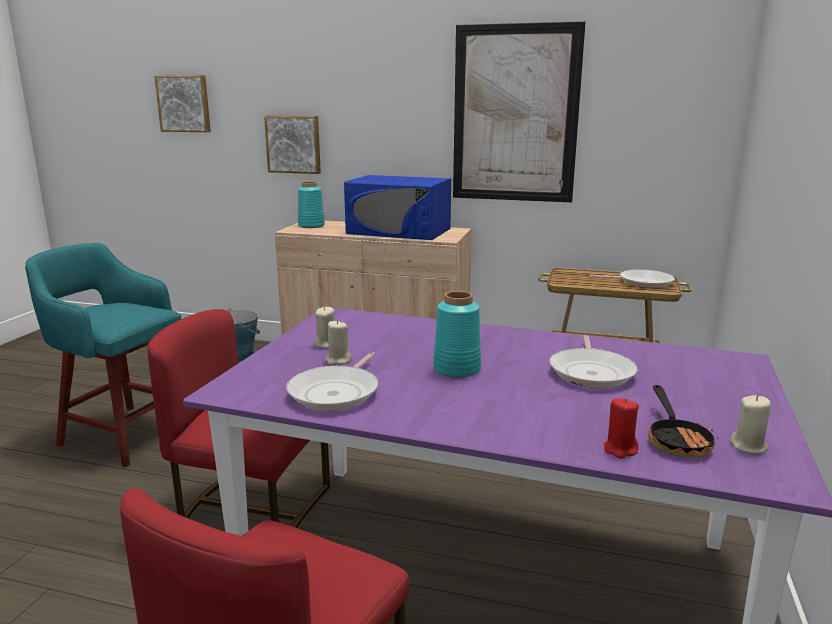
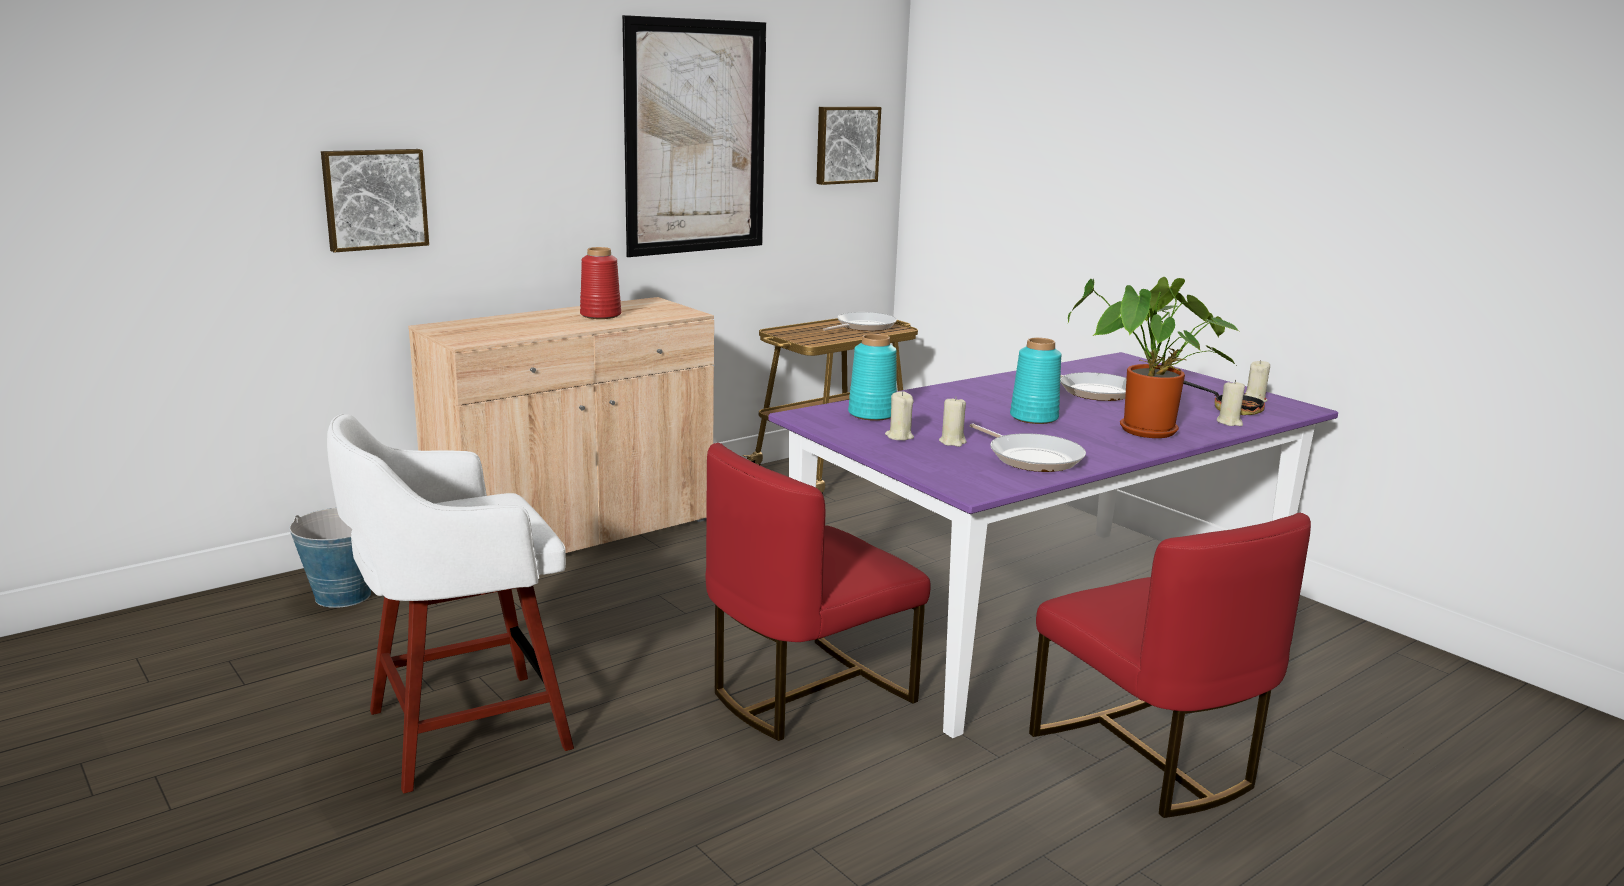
camera: 55 degrees left, 0 degrees up
(125, 433) = (461, 731): turquoise stool -> white stool
(184, 104) = (126, 133): picture -> picture (846, 144)
(311, 225) = (463, 331): turquoise vase -> turquoise vase (871, 414)
(399, 231) = (601, 315): blue microwave -> red vase
(496, 417) = (1145, 432): none -> potted plant
(620, 449) = (1229, 422): red candle -> beige candle

